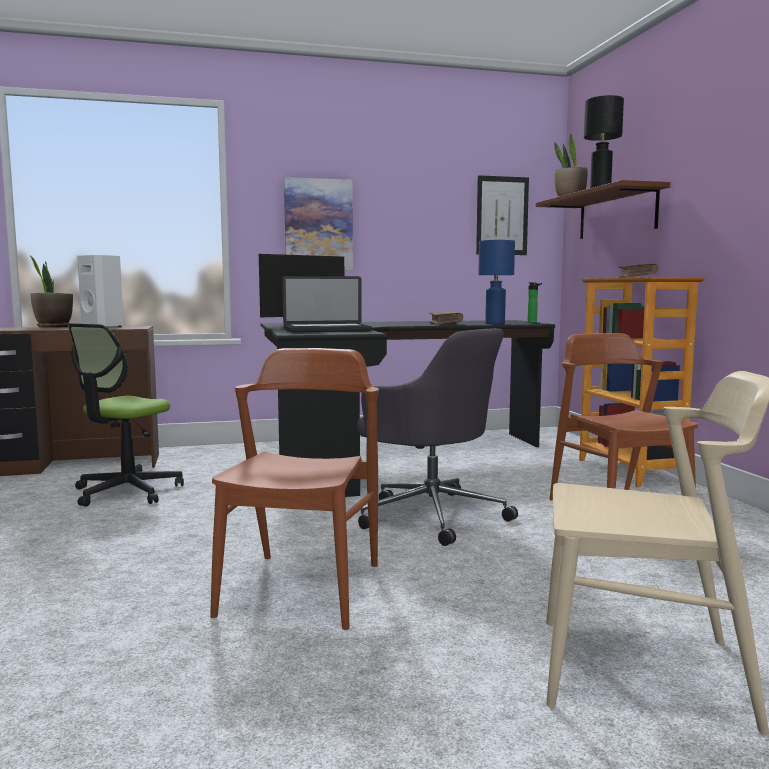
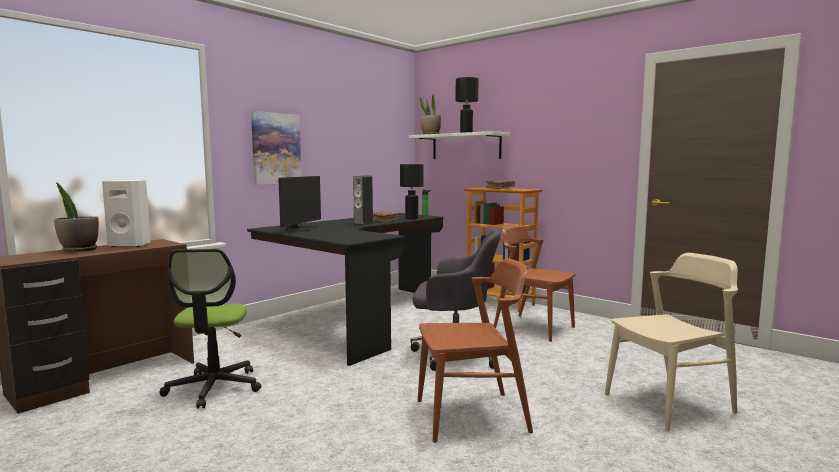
camera: 35 degrees left, 0 degrees up
(302, 588) = (472, 416): brown chair -> brown chair turned 105 degrees clockwise
(327, 330) = (349, 235): laptop -> none
(399, 325) = (363, 224): none -> speaker
(495, 323) = (411, 218): blue table lamp -> black table lamp
(502, 216) = (384, 142): picture -> none
(616, 214) = (466, 146): brown shelf -> white shelf

